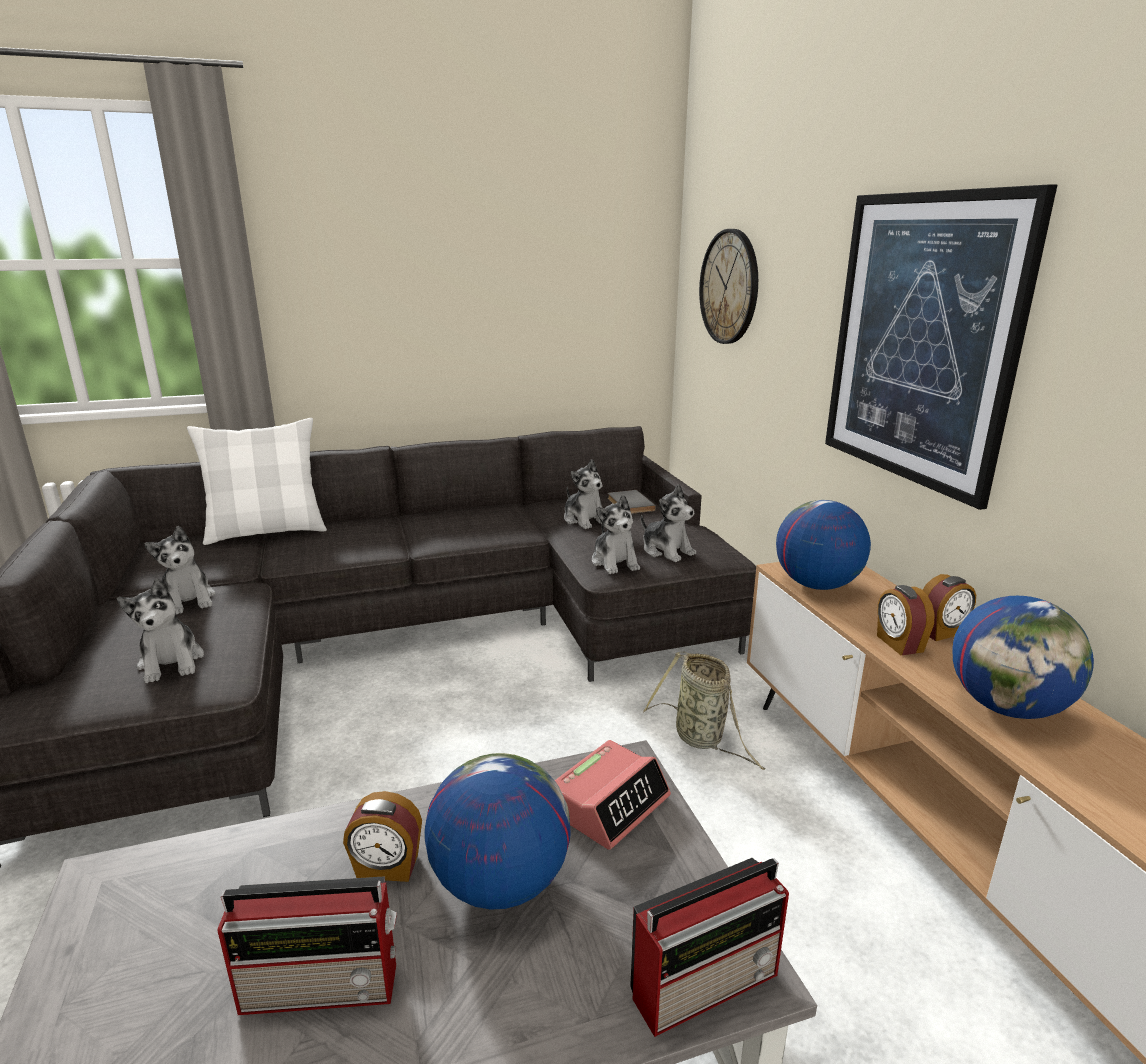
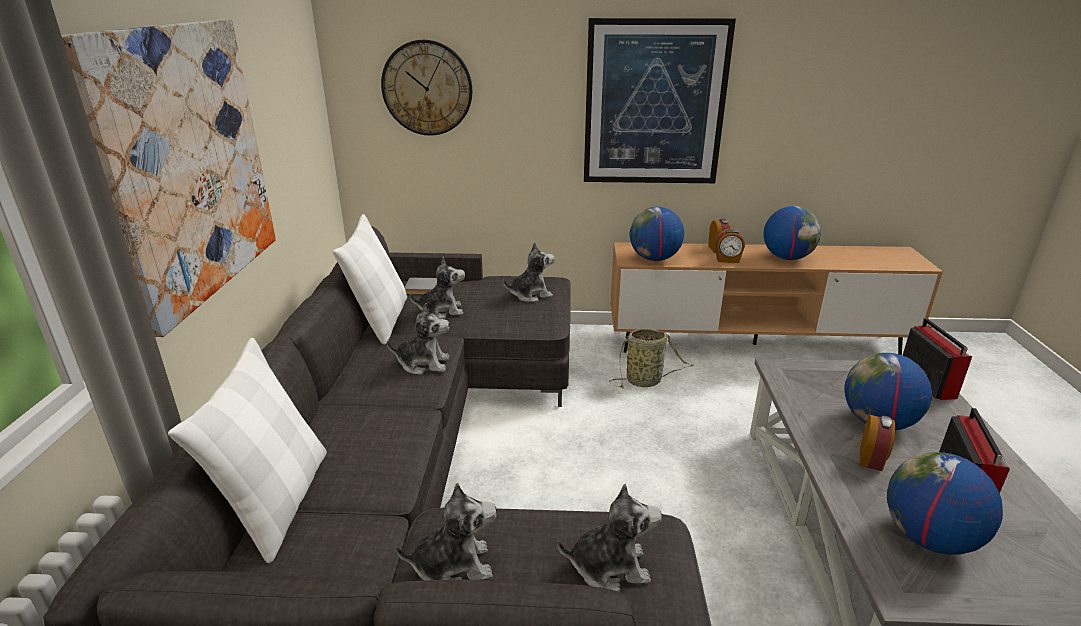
camera: 70 degrees left, 5 degrees up
(197, 920) = (928, 538): none -> globe
(394, 300) = (190, 164): none -> picture
(545, 502) = (381, 320): none -> white pillow
(609, 804) = (812, 380): alarm clock -> none
(615, 562) = (534, 316): plush toy -> plush toy (423, 364)

